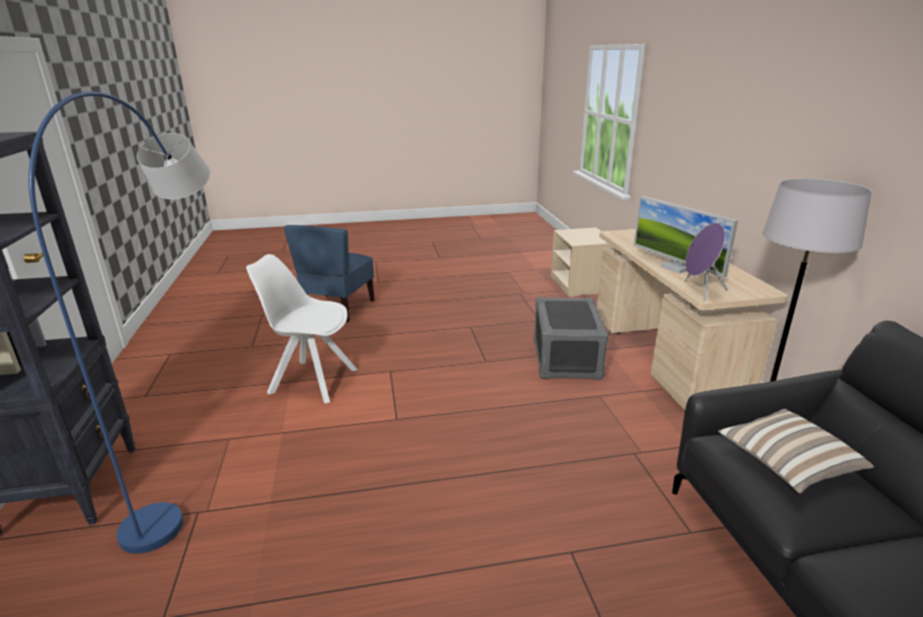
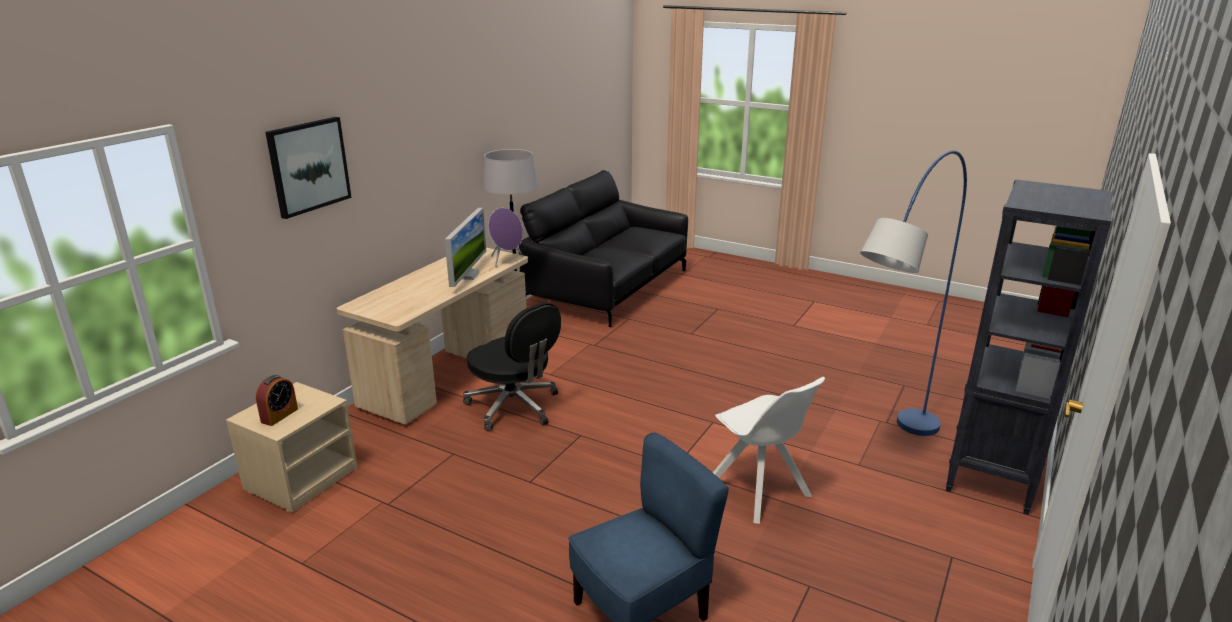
camera: 140 degrees left, 0 degrees up
(565, 358) = (514, 407): grey storage box -> black office chair
(580, 234) = (279, 415): none -> alarm clock
(688, 101) = (308, 166): none -> picture
(786, 464) = (605, 260): pillow -> none

